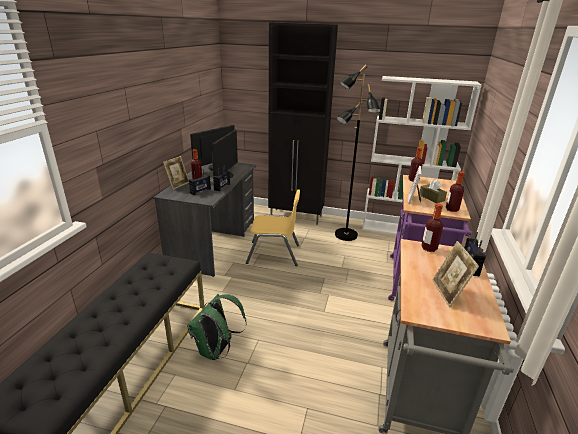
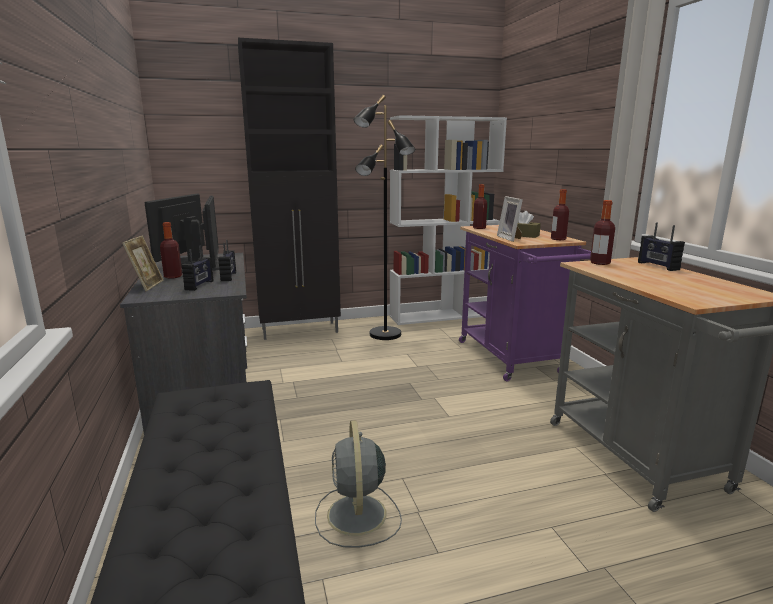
camera: 30 degrees left, 10 degrees down
(217, 350) = (357, 516): green backpack -> grey fan
(273, 254) = (314, 376): yellow chair -> none
(448, 293) = (685, 284): picture frame -> none

